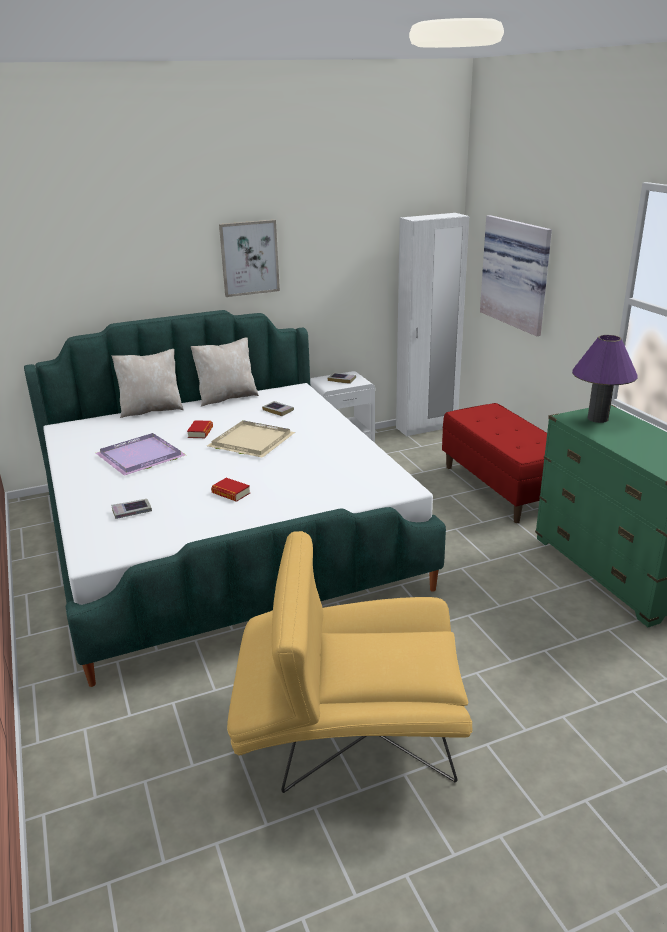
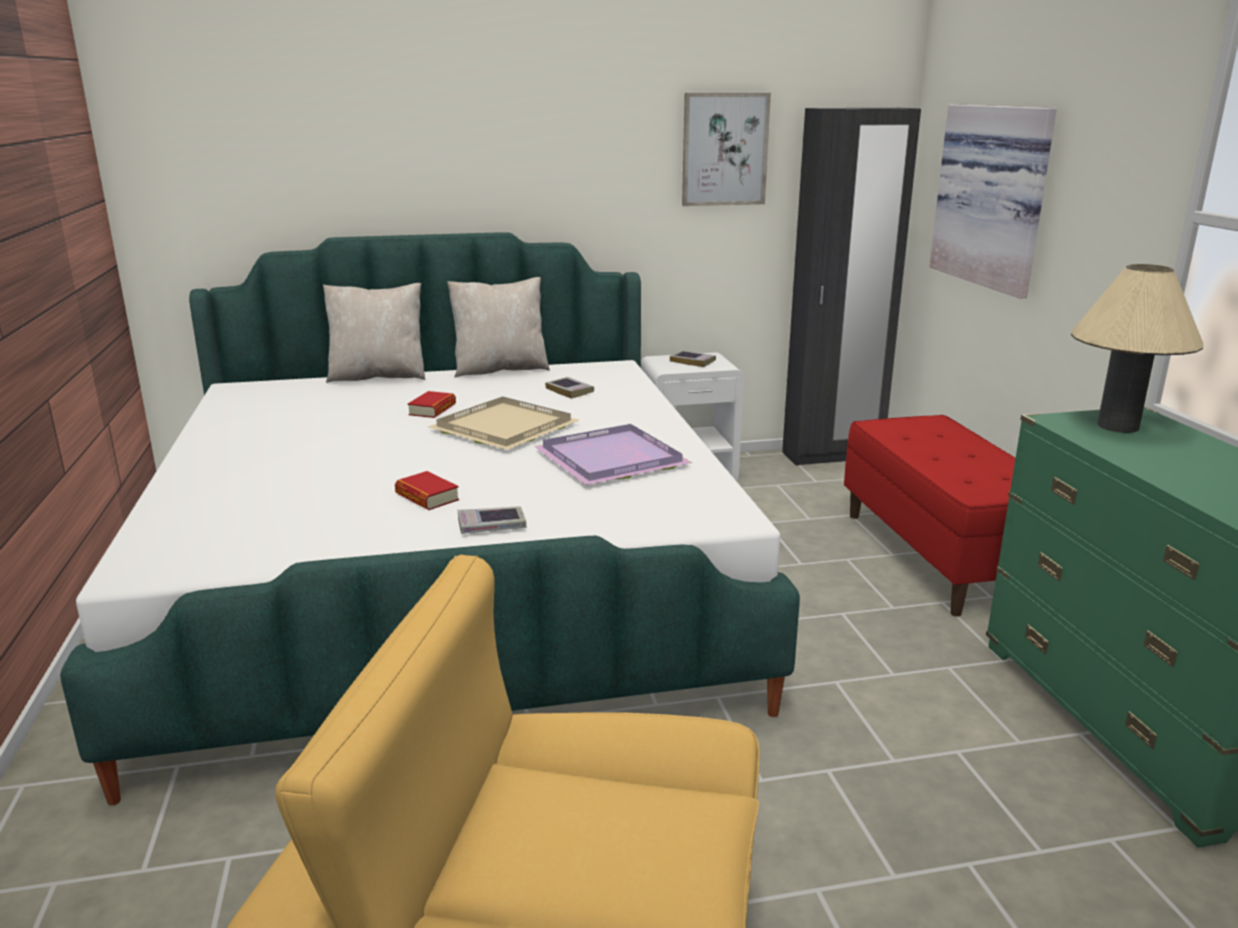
camera: 10 degrees right, 5 degrees down
(132, 511) = (250, 508): book -> book (491, 526)
(142, 457) = (323, 434): purple tray -> purple tray (614, 460)
(249, 258) = (556, 155): picture -> picture (724, 149)
(426, 427) = (832, 456): white wardrobe -> black wardrobe
(597, 418) = (1117, 426): purple table lamp -> beige table lamp

